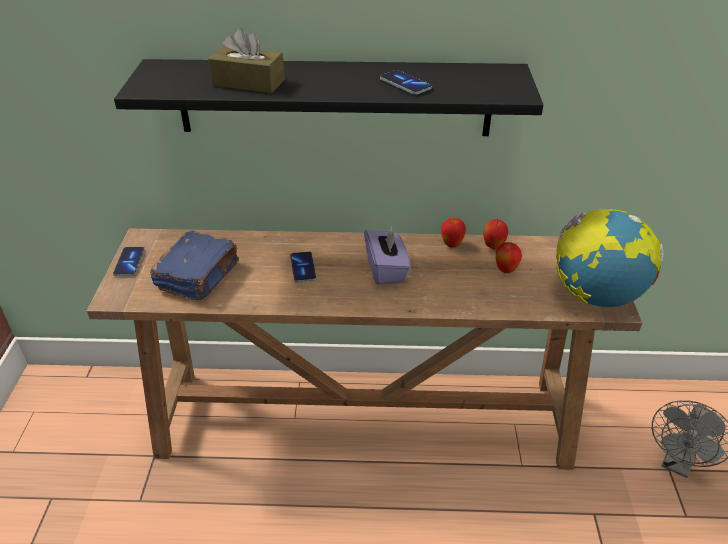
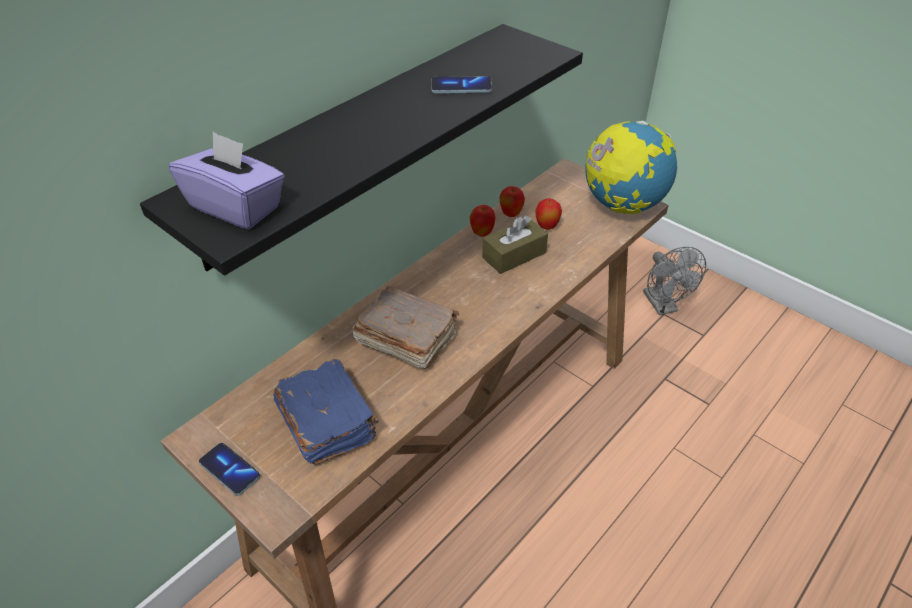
camera: 50 degrees left, 5 degrees up
(248, 82) = (327, 161): brown tissue box -> brown tissue box (514, 255)
(303, 268) = (405, 338): phone -> brown book
(386, 269) = (470, 288): purple tissue box -> purple tissue box (236, 206)

